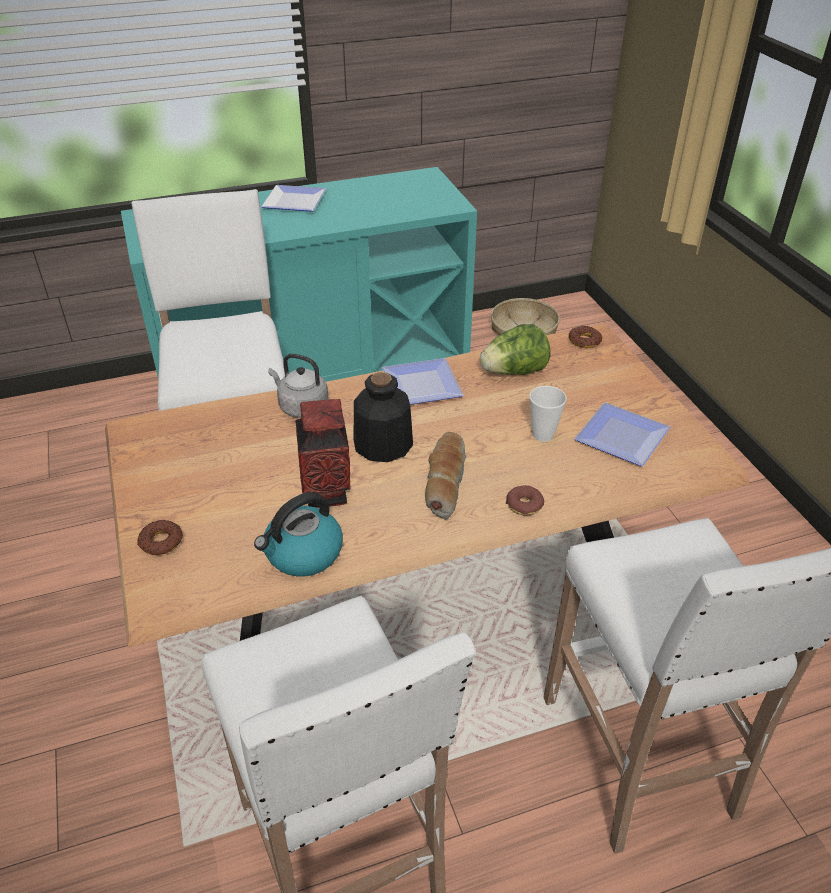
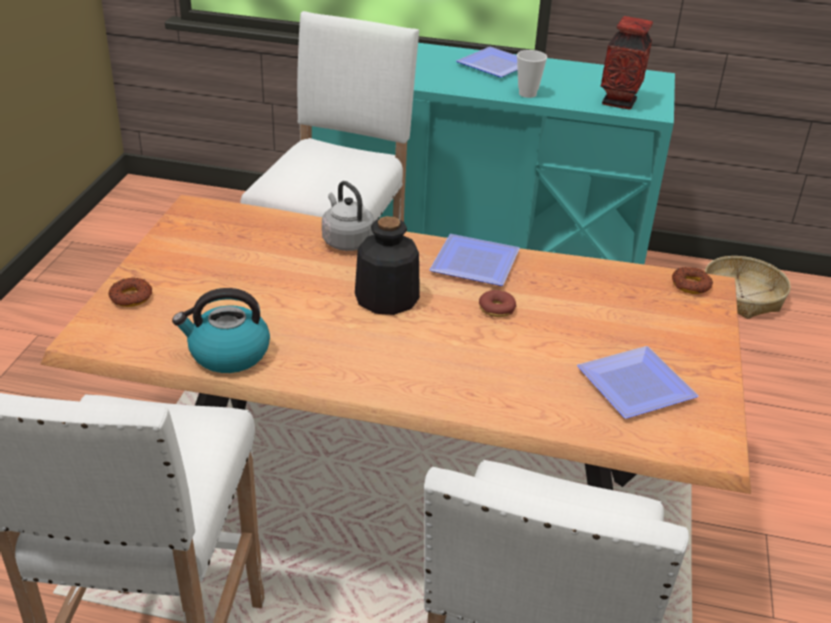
camera: 30 degrees right, 5 degrees down
(326, 494) = (295, 317): vase -> vase (619, 102)
(444, 481) = (410, 350): bread -> none
(514, 372) = (581, 285): lettuce -> none
(524, 505) = (466, 401): donut -> donut (496, 309)
(543, 434) = (551, 350): cup -> cup (527, 94)

